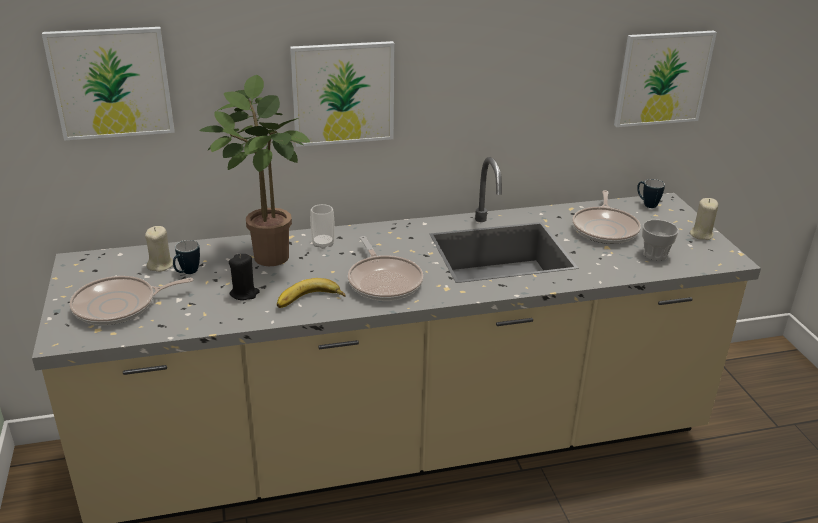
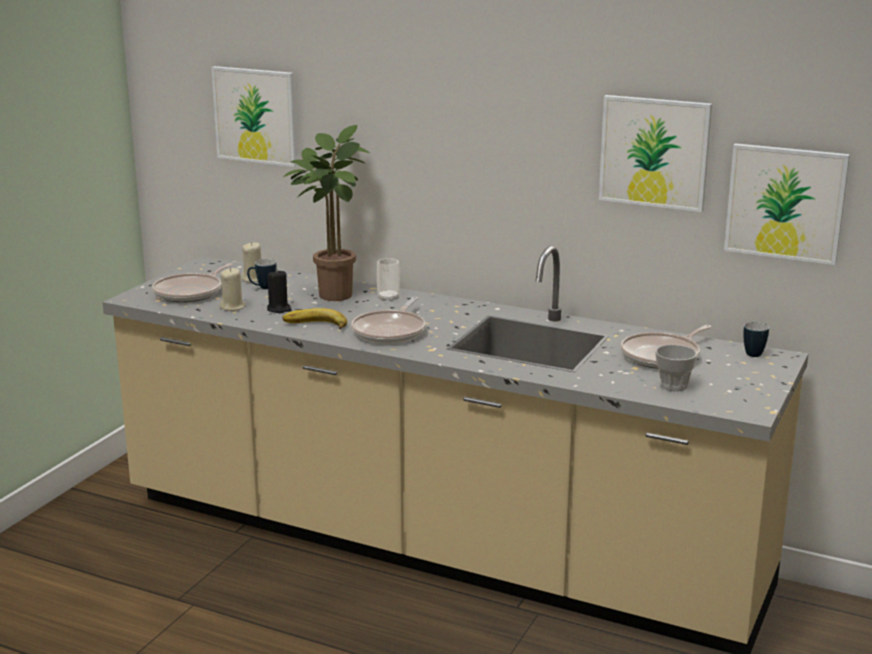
camera: 40 degrees right, 10 degrees down
(119, 306) = (191, 292): frying pan -> frying pan turned 75 degrees counterclockwise
(343, 93) = (435, 157): picture -> picture (654, 152)
(701, 234) = (760, 387): beige candle -> beige candle (233, 307)

